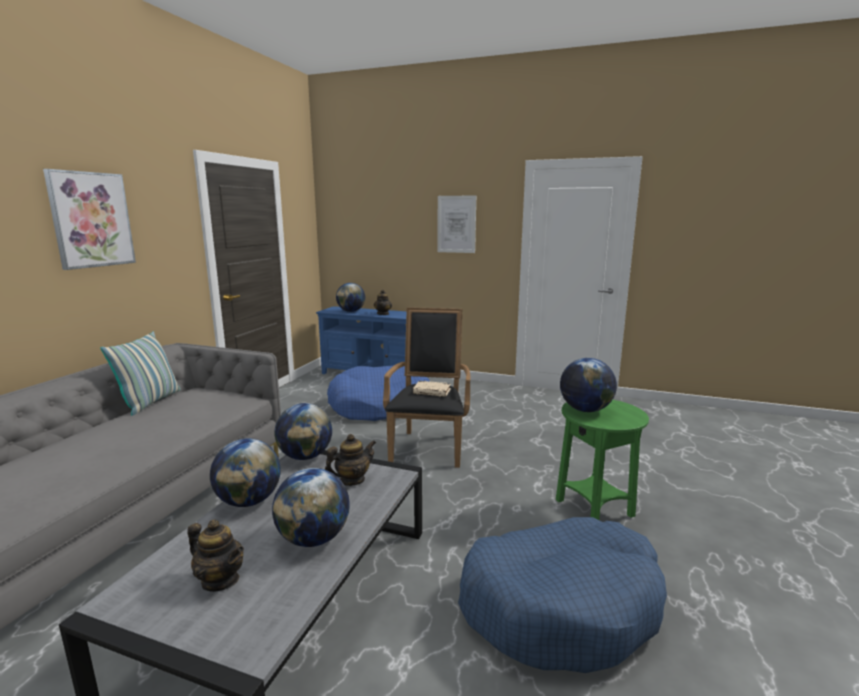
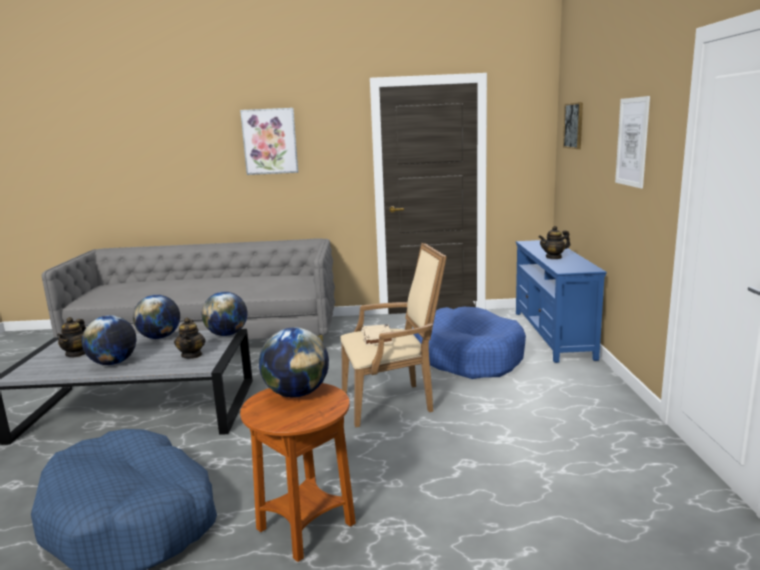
camera: 70 degrees right, 0 degrees up
(150, 402) = (271, 274): pillow -> none
(351, 311) = (541, 248): globe -> none
(352, 480) = (192, 355): teapot -> teapot turned 45 degrees clockwise
(356, 213) = (574, 125): none -> picture
(429, 446) = (393, 402): black armchair -> beige armchair
(594, 509) = (306, 527): green side table -> brown side table

